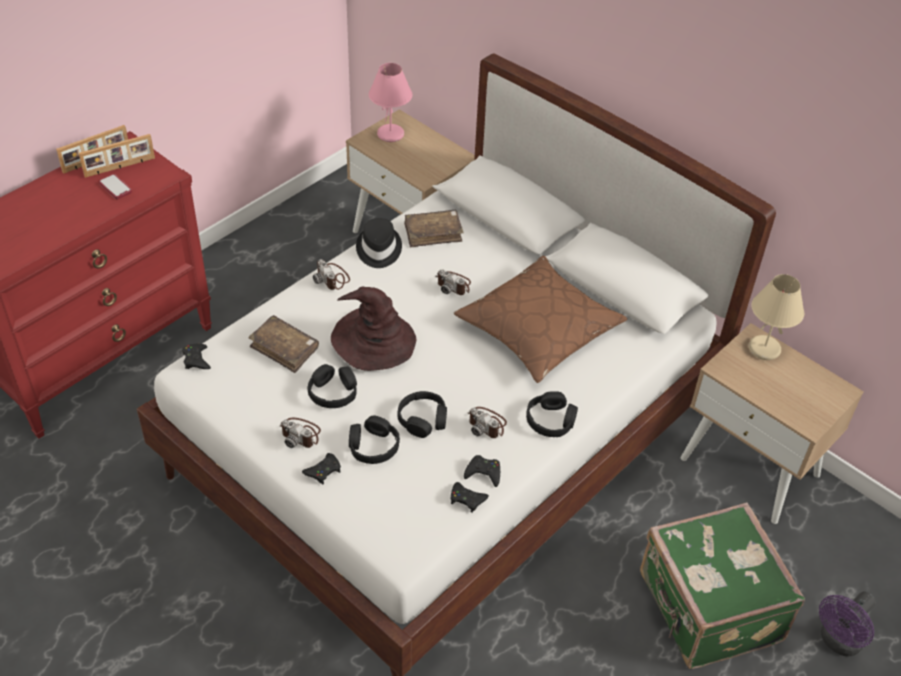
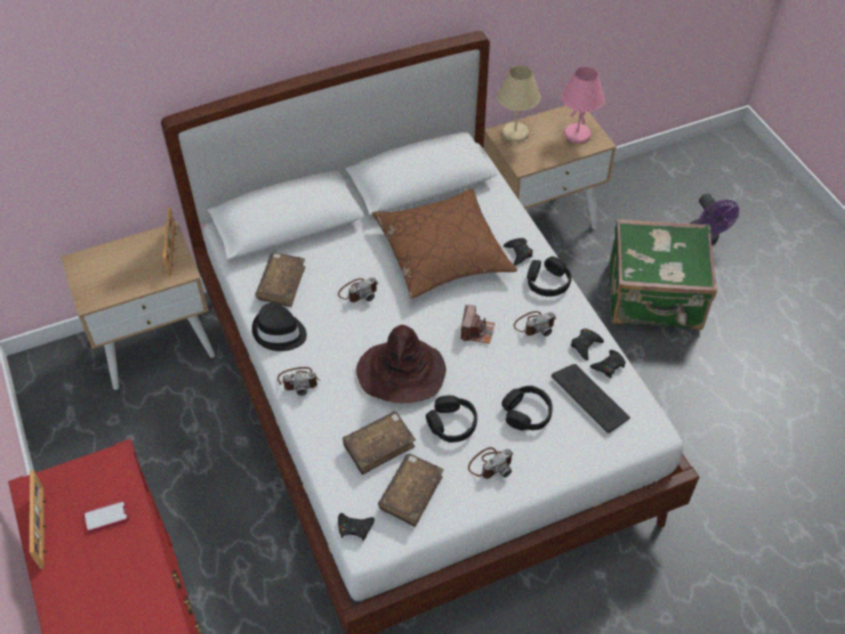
camera: 65 degrees left, 5 degrees up
(120, 167) = (72, 505): picture frame -> picture frame (172, 250)
(244, 385) = (411, 493): none -> brown book
(323, 471) = (540, 459): black game controller -> black game controller (518, 253)
(390, 135) = (97, 276): pink table lamp -> pink table lamp (578, 134)
(416, 493) = (590, 398): none -> keyboard
(423, 419) = (510, 367): black headphones -> none
(453, 381) = (476, 331): none -> camera

